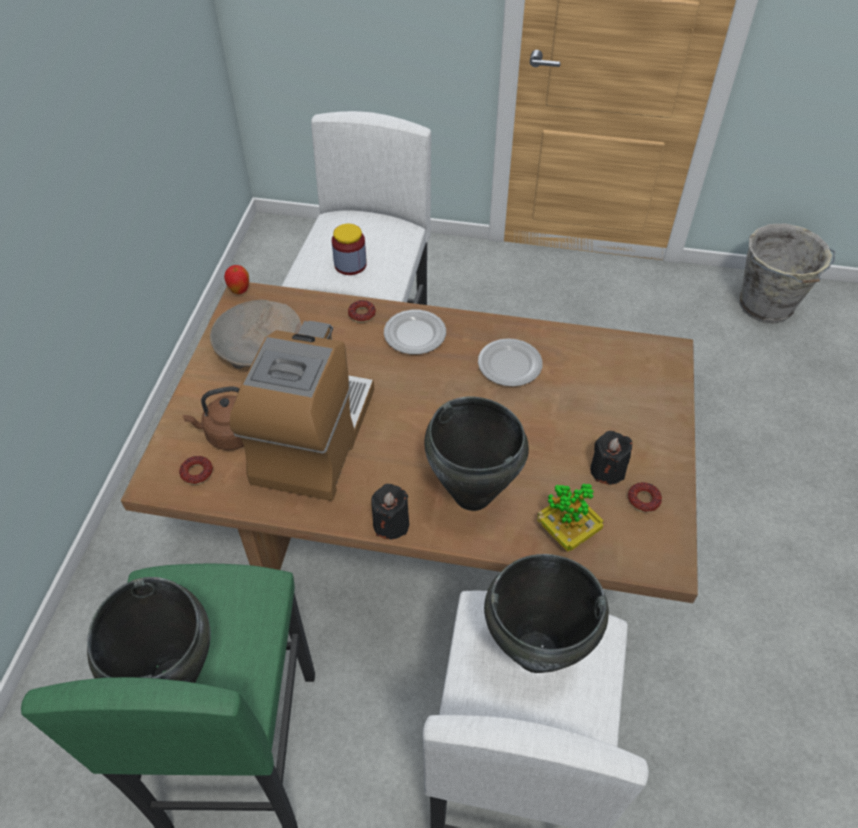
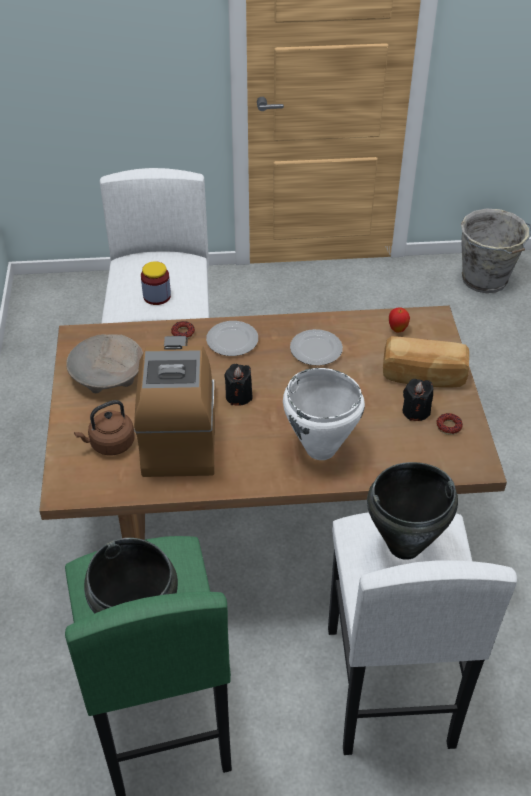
camera: 15 degrees left, 5 degrees down
(197, 473) = (95, 478): donut -> none
(240, 291) = (72, 333): apple -> apple (397, 329)
(391, 524) = (266, 482): black candle -> black candle (239, 396)
(472, 496) = (321, 449): black cooking pot -> white cooking pot
(567, 531) = (400, 459): potted plant -> none
(631, 426) = (423, 376): none -> bread

